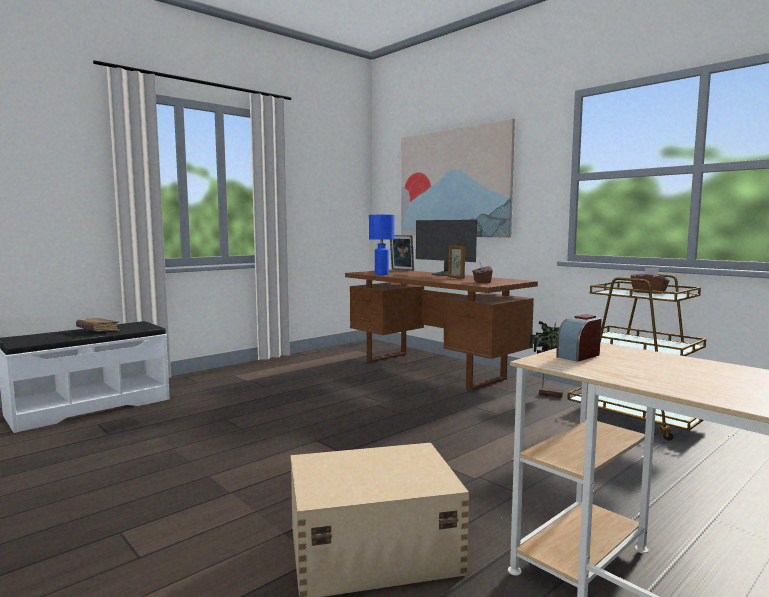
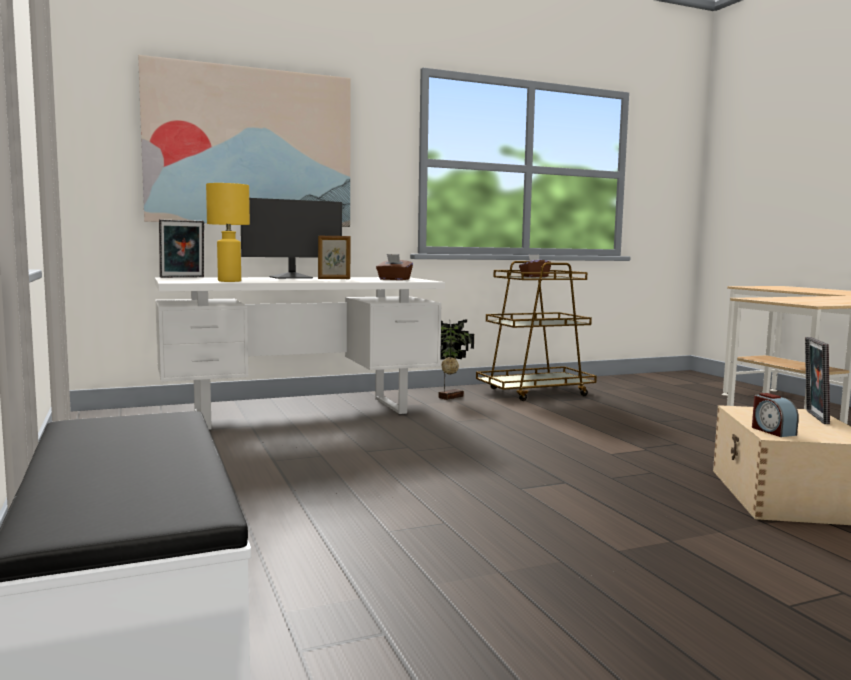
camera: 70 degrees left, 0 degrees up
(98, 330) = (135, 449): brown book -> none
(381, 274) = (230, 281): blue table lamp -> yellow table lamp
(414, 483) = (813, 417): none -> picture frame
(433, 370) = (301, 412): brown desk -> white desk
(578, 356) = (793, 301): alarm clock -> alarm clock (772, 431)

